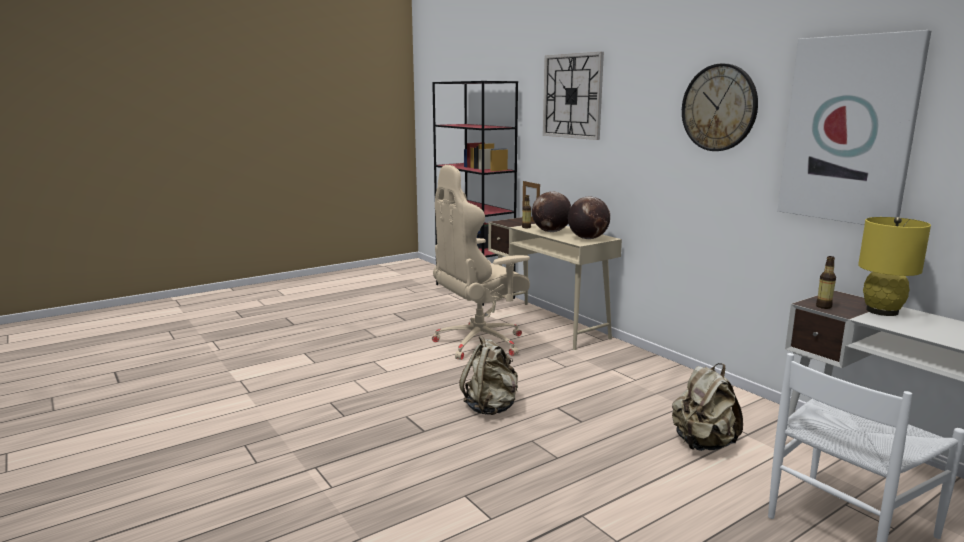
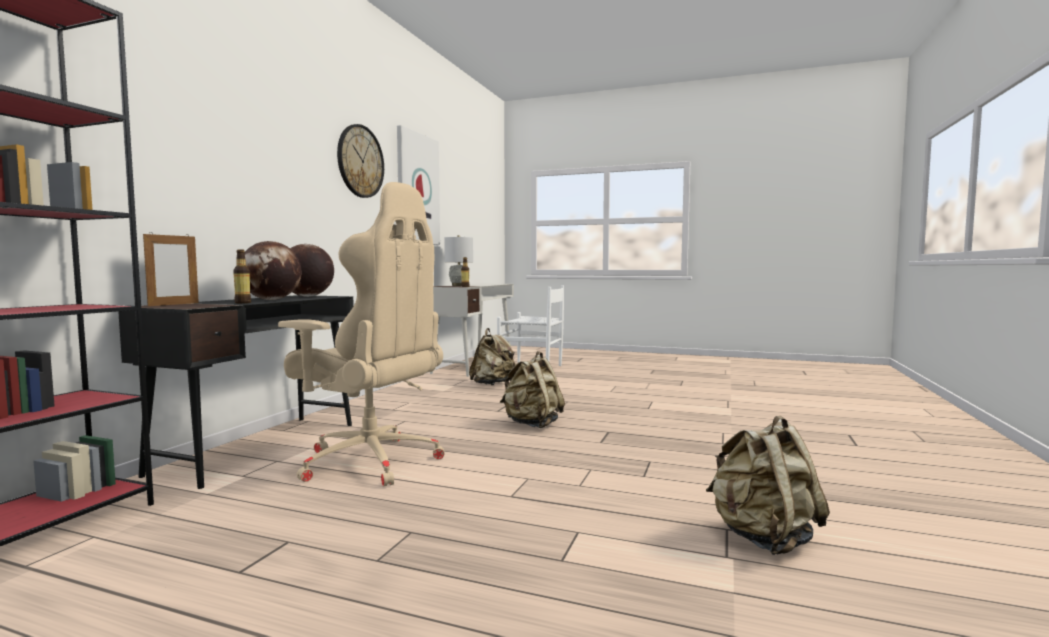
camera: 125 degrees left, 10 degrees down
(228, 395) = (763, 538): none -> beige backpack
(548, 325) = (261, 447): beige desk -> black desk
(572, 96) = (200, 103): wall clock -> none
(882, 311) = (459, 285): yellow table lamp -> white table lamp

